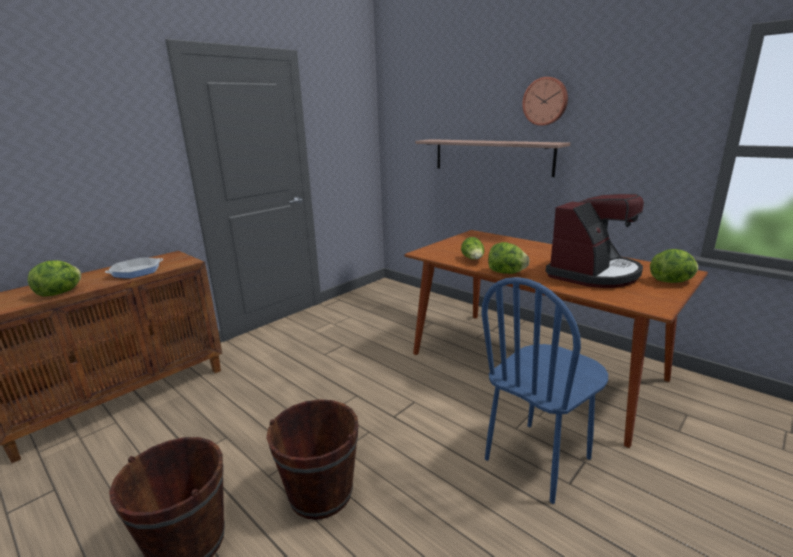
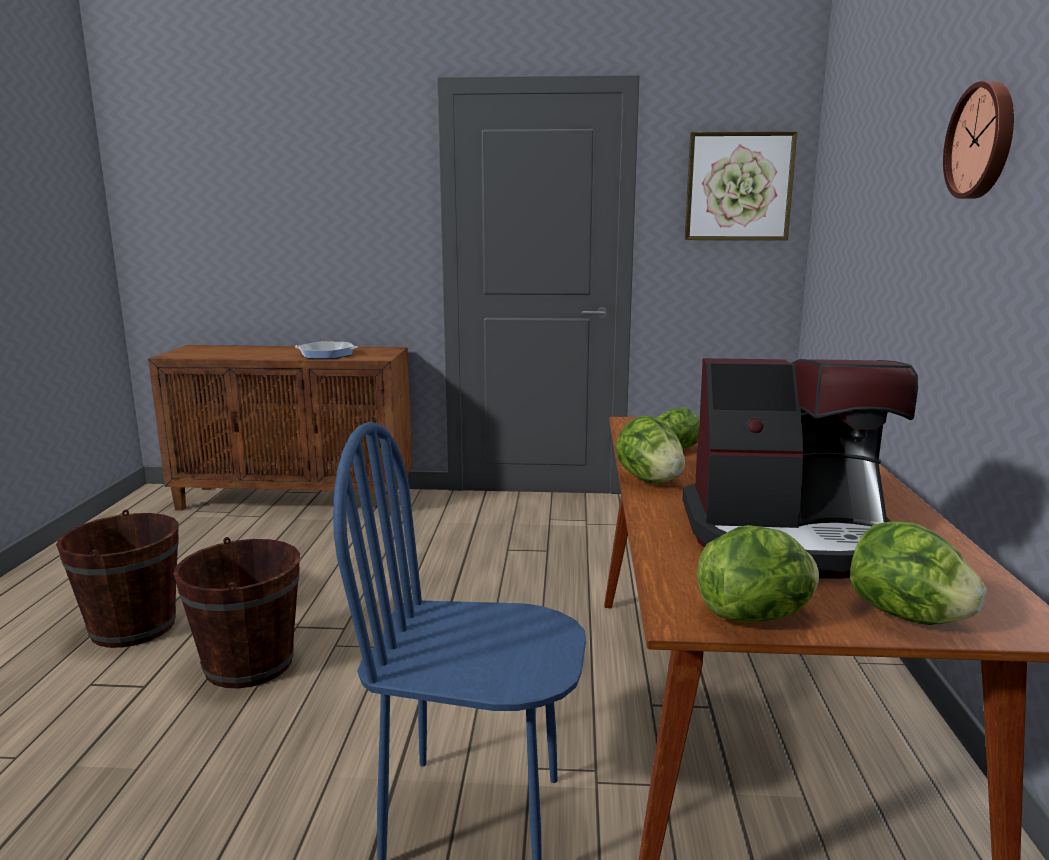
camera: 50 degrees right, 5 degrees down
(61, 293) = (246, 355): lettuce -> lettuce (756, 616)
(350, 118) = (738, 187): none -> picture
(491, 156) = (906, 269): shelf -> none

